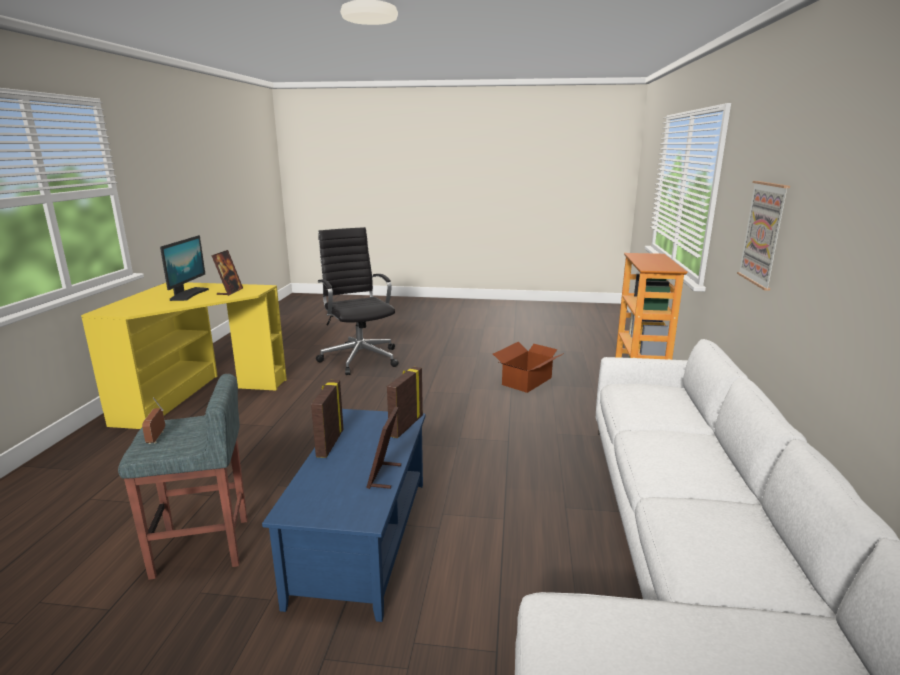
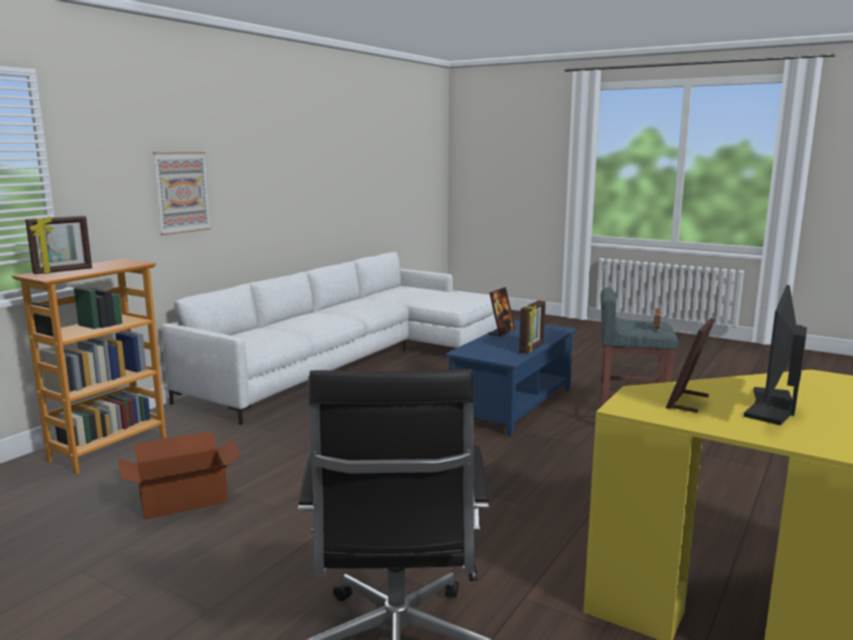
camera: 155 degrees left, 5 degrees down
(405, 426) = (468, 348): picture frame -> picture frame (63, 271)

